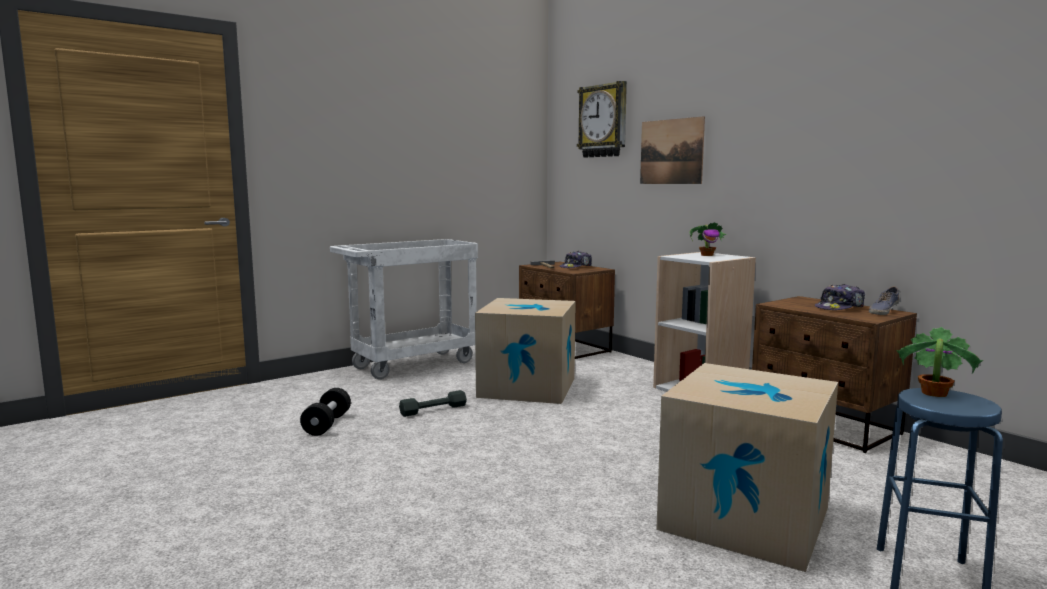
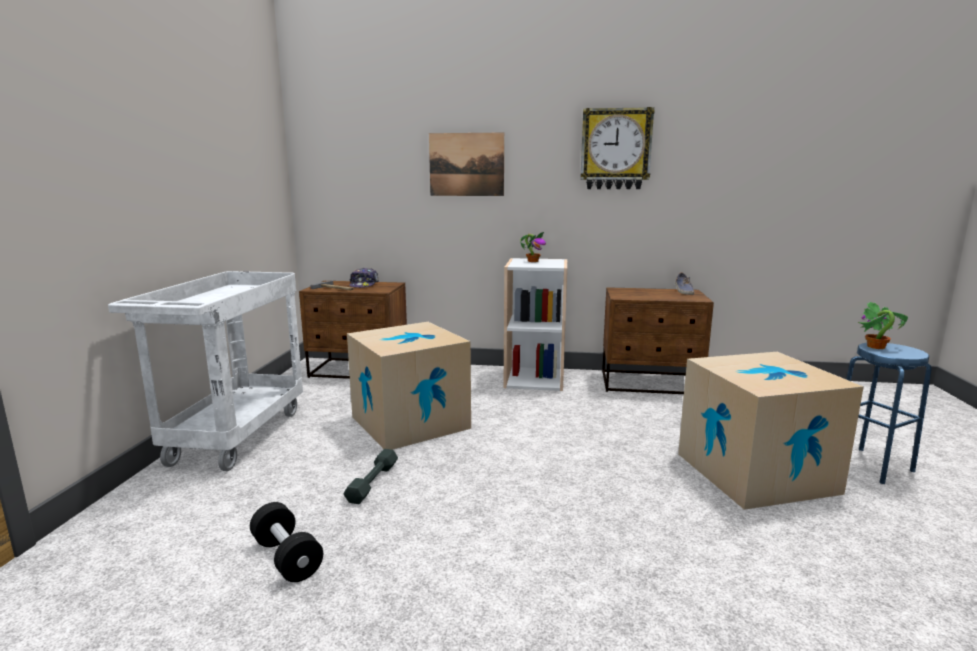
camera: 45 degrees left, 5 degrees up
(603, 121) = (374, 129): wall clock -> wall clock (615, 149)
(840, 308) = (658, 293): cap -> none

